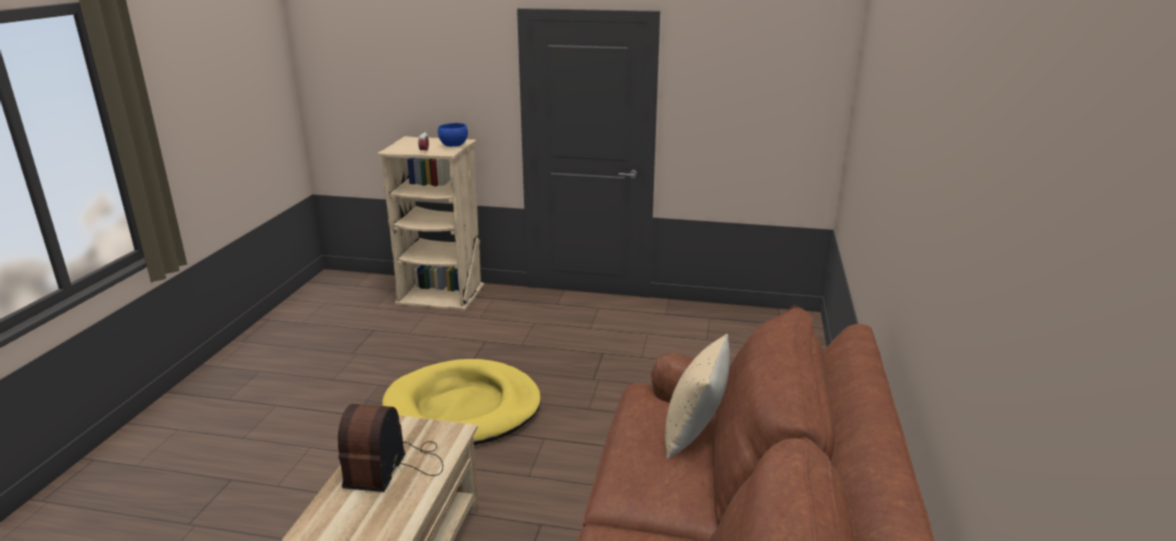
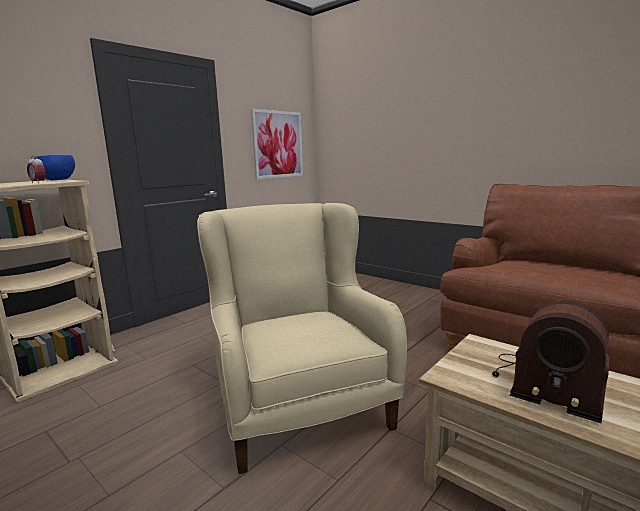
camera: 60 degrees left, 10 degrees down
(463, 409) = (296, 401): yellow dog bed -> beige armchair
(694, 434) = (536, 264): beige pillow -> none
(758, 120) = (278, 144): none -> picture

